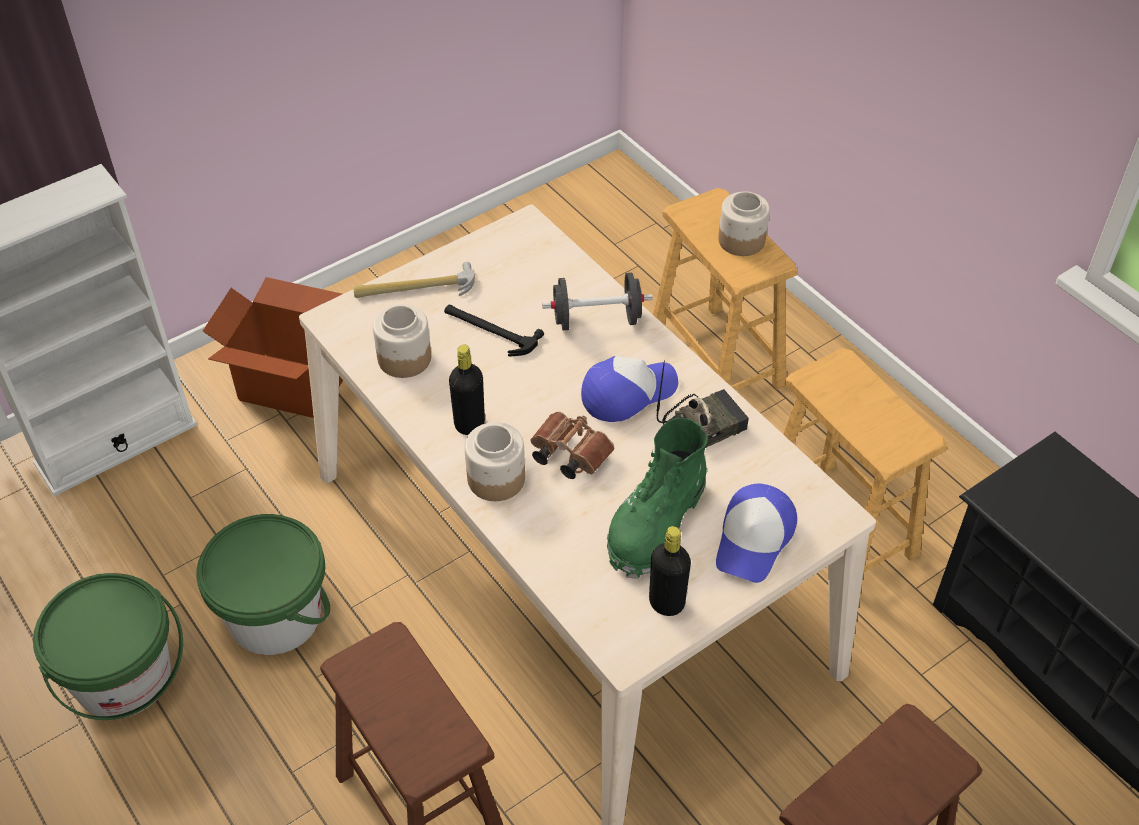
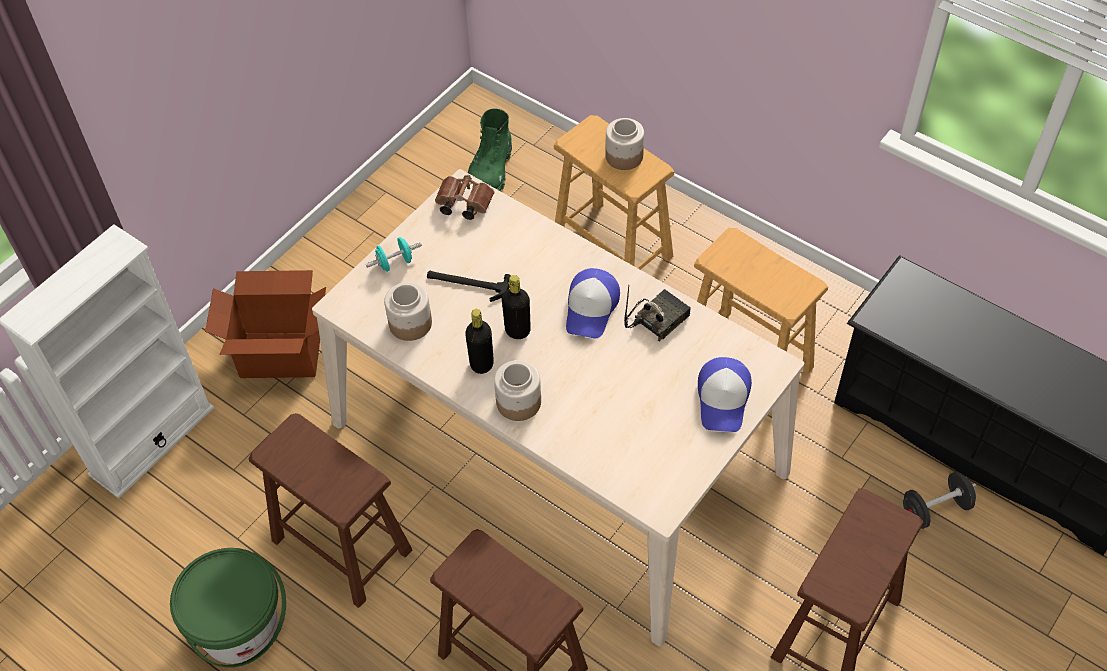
camera: 15 degrees left, 5 degrees up
(275, 615) = (341, 546): green bucket -> brown stool
(415, 288) = (395, 263): hammer -> turquoise dumbbell
(567, 454) = (564, 369): brown binoculars -> brown binoculars (462, 204)
(597, 319) = (546, 254): black dumbbell -> black dumbbell (935, 509)
(627, 393) = (591, 308): cap -> cap turned 150 degrees clockwise
(655, 524) = (649, 406): green boot -> green boot (491, 172)
(666, 603) = (678, 464): black bottle -> black bottle (517, 331)

